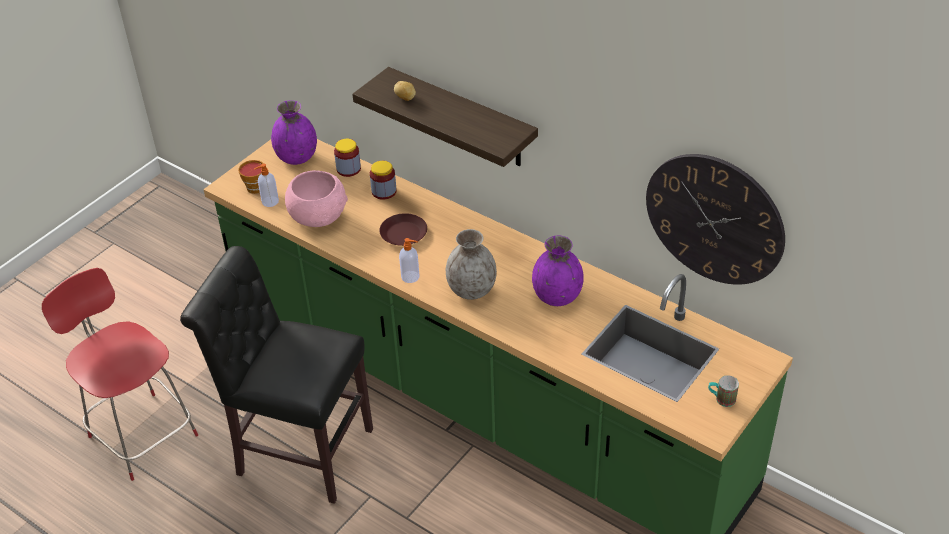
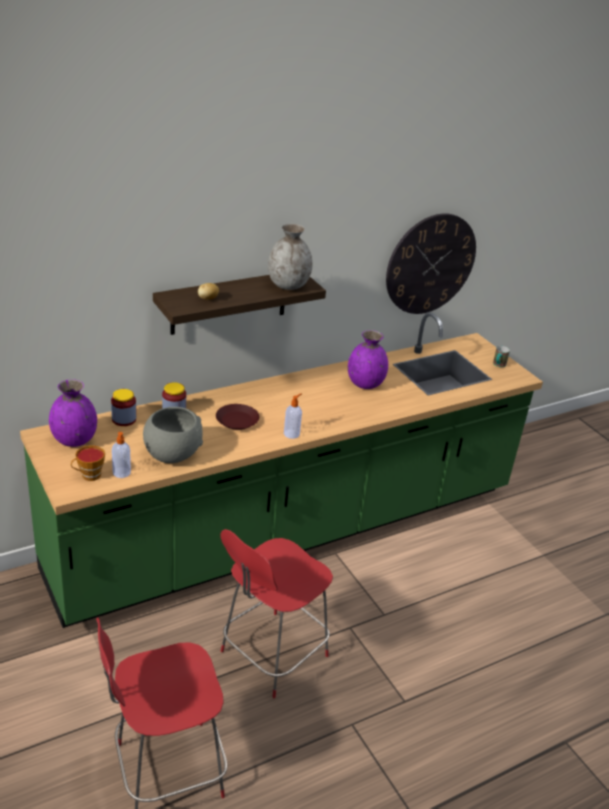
camera: 70 degrees left, 10 degrees down
(298, 450) = (271, 655): black chair -> red stool
(319, 217) = (172, 453): pink bowl -> grey bowl
(472, 290) = (330, 413): grey vase -> grey vase (288, 285)

